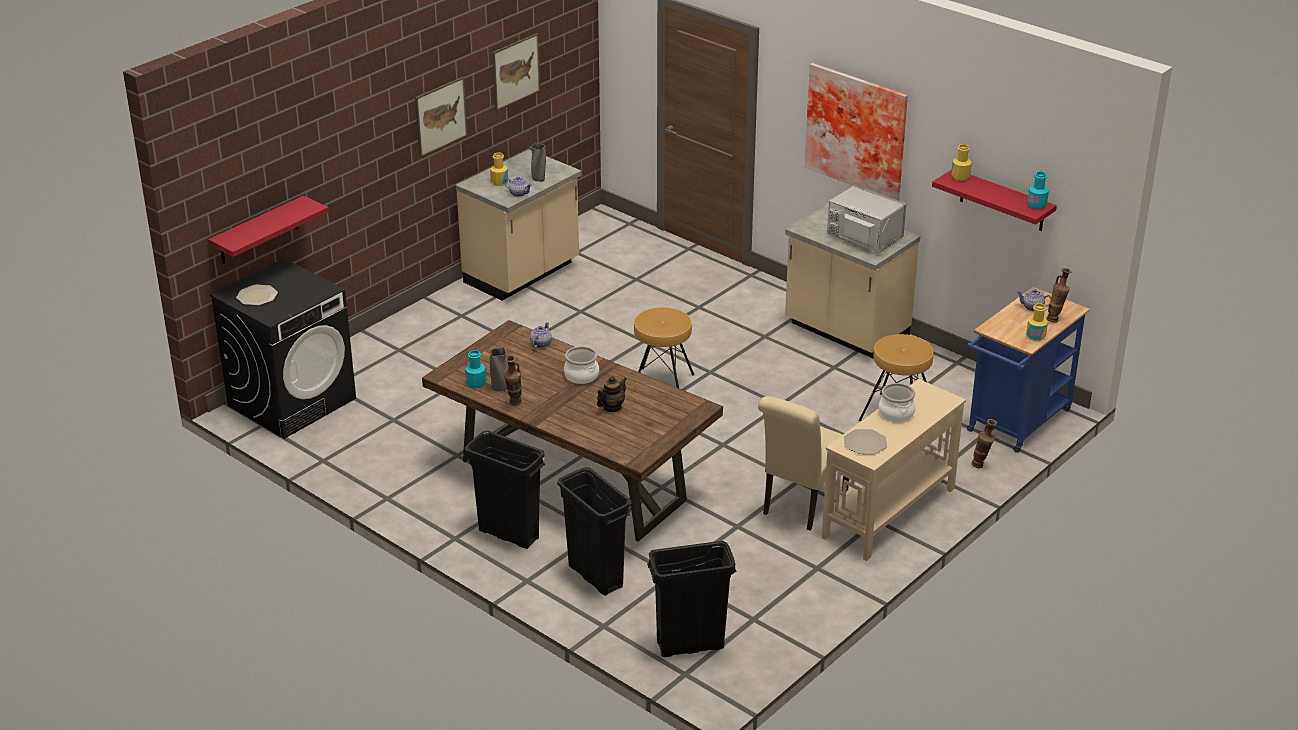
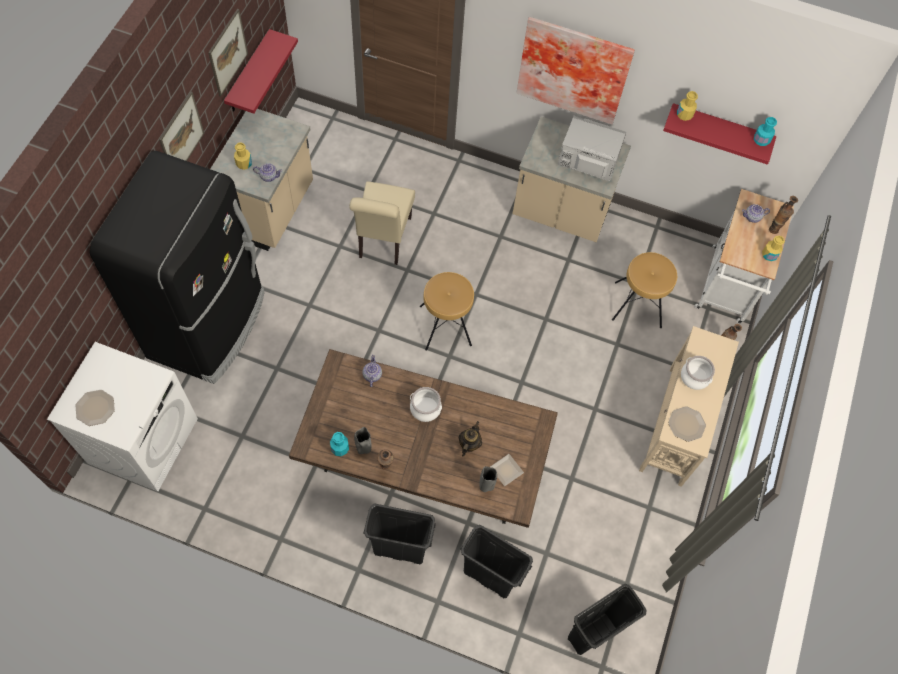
camera: 25 degrees left, 30 degrees up
(258, 231) = (68, 343): red shelf -> red shelf (248, 73)
(292, 402) = (143, 440): black washing machine -> white washing machine
(409, 338) = (209, 324): none -> black fridge
(539, 179) = (278, 150): grey vase -> grey vase (486, 486)
(641, 431) = (506, 469): none -> plate
(801, 504) = (609, 436): beige chair -> beige chair (383, 241)
(1015, 424) = (726, 289): blue cart -> white cart

